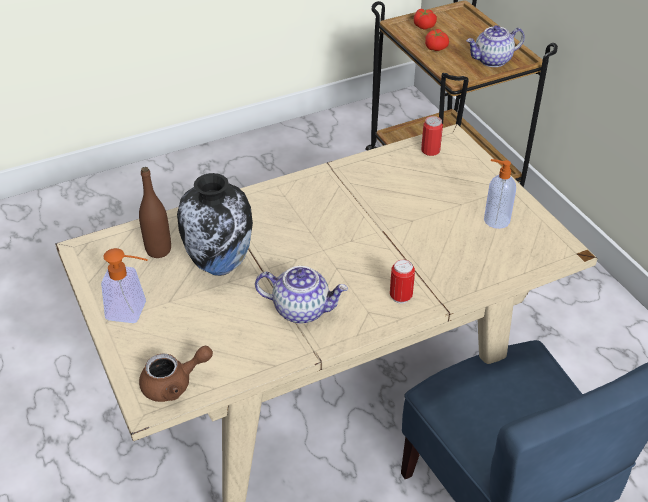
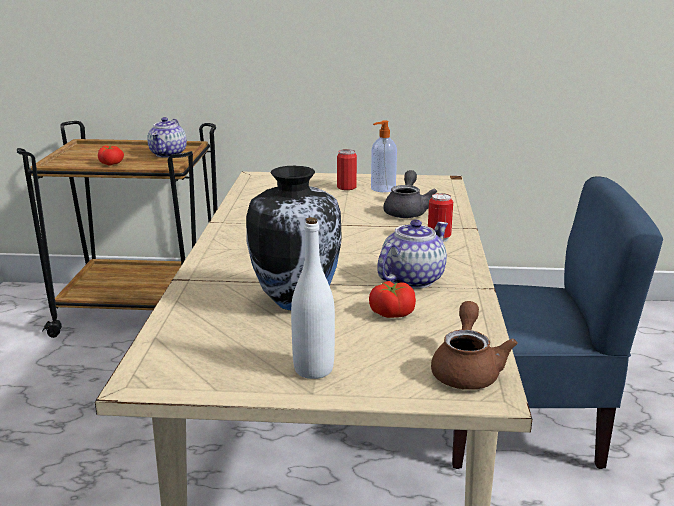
camera: 60 degrees left, 20 degrees down
(133, 312) = (313, 369): soap dispenser -> white bottle
(158, 250) = (220, 330): brown bottle -> none
(424, 26) = (72, 159): tomato -> tomato (391, 312)
(430, 150) = (261, 186): can -> can (346, 187)
(450, 256) = (407, 211): none -> grey teapot

